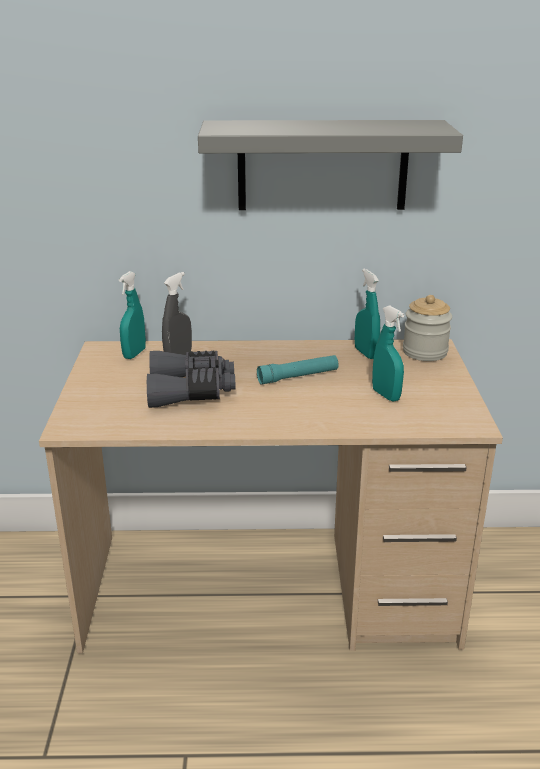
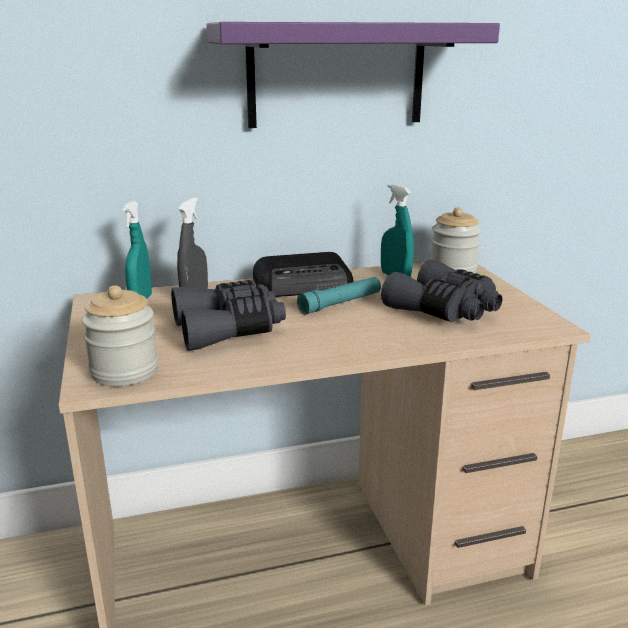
camera: 15 degrees left, 5 degrees down
(95, 419) = (124, 371): none -> jar
(278, 353) = (305, 285): none -> radio
(322, 165) = (336, 75): grey shelf -> purple shelf
(386, 395) = (445, 310): turquoise spray bottle -> grey binoculars

